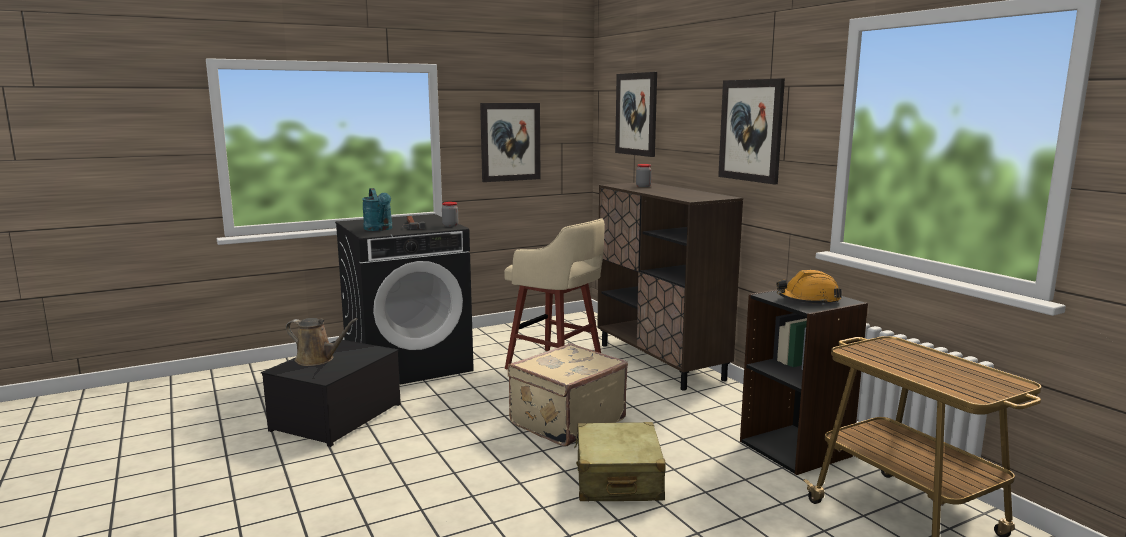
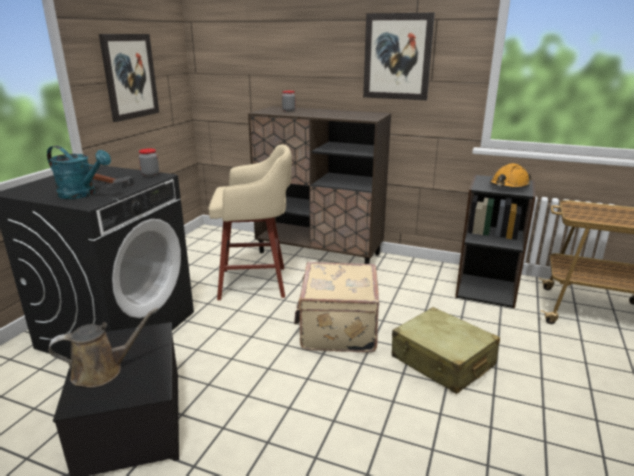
camera: 40 degrees left, 10 degrees up
(636, 114) = (251, 44): picture -> none

